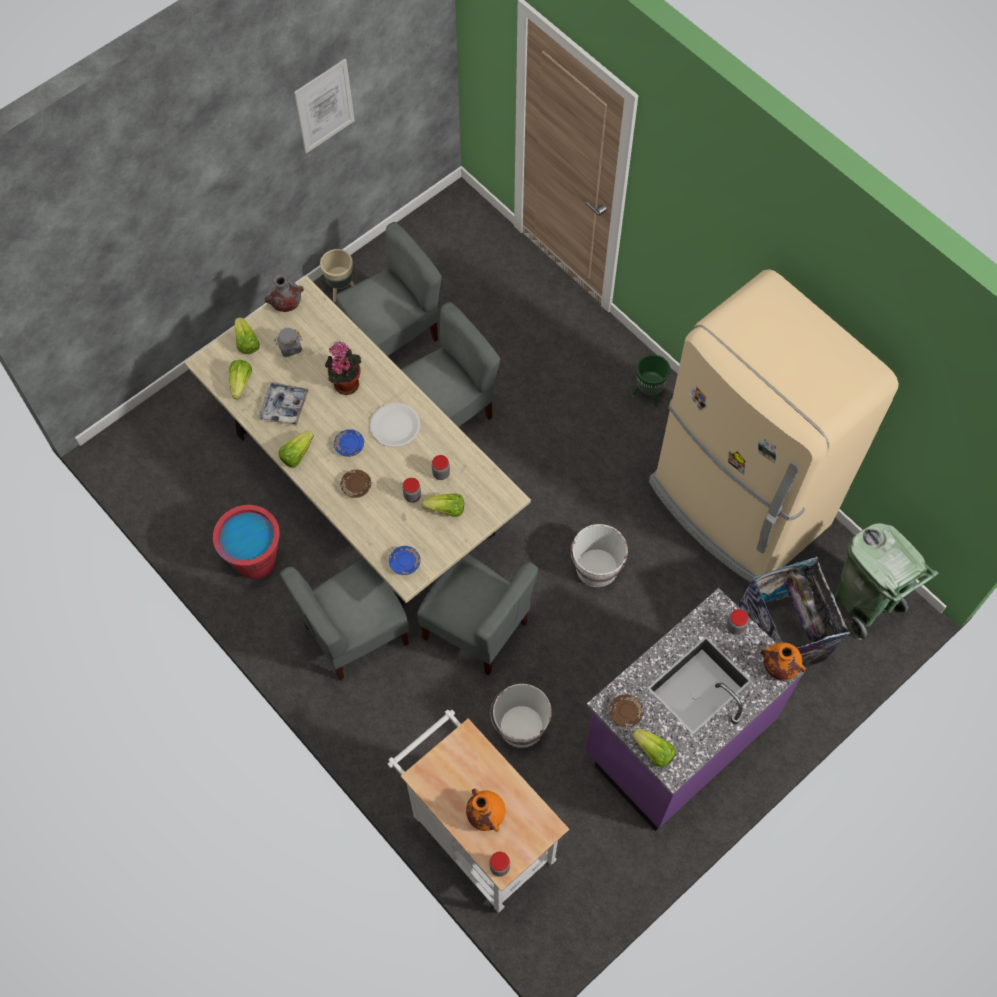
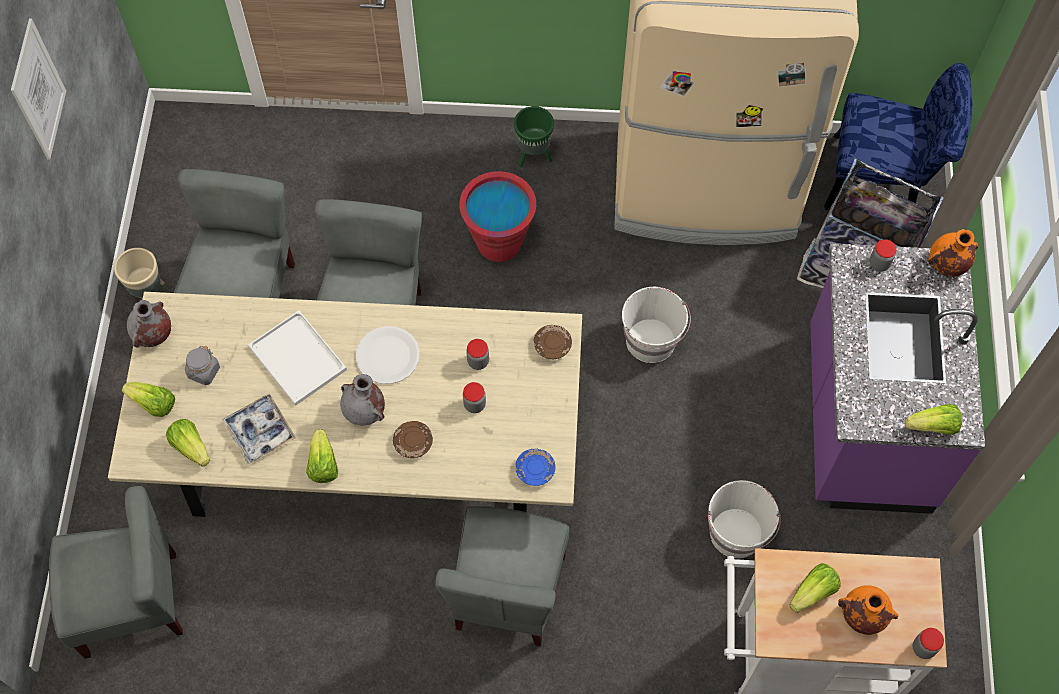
camera: 45 degrees left, 0 degrees up
(256, 561) = (343, 614): red bucket -> red bucket (499, 242)
(345, 382) = (296, 357): potted plant -> white tray
(349, 446) = (365, 412): blue plate -> grey vase
(446, 510) = (519, 389): lettuce -> lettuce (813, 592)
(477, 629) = (609, 486): grey chair -> grey chair (132, 602)
(625, 713) = (876, 416): brown plate -> brown plate (552, 345)
(864, 603) = (883, 180): green trash can -> blue chair

